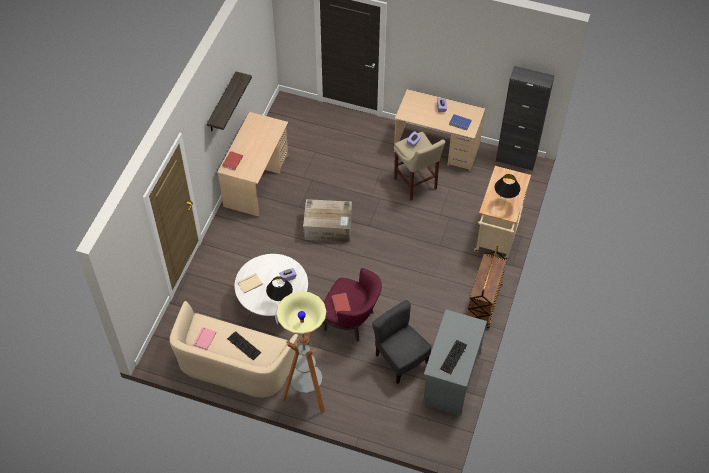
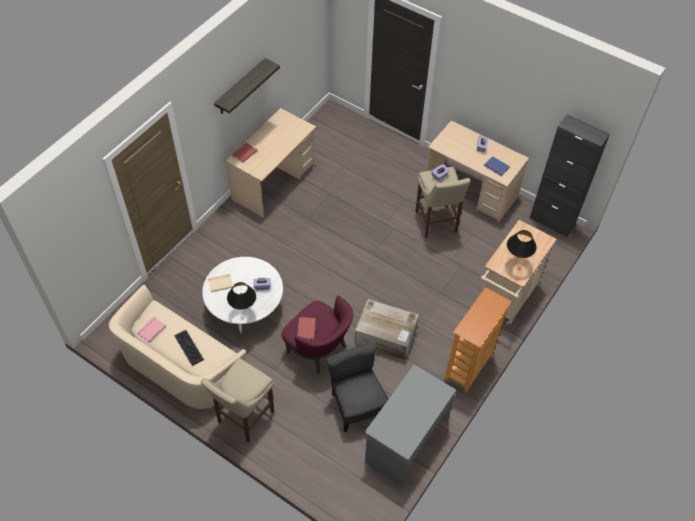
camera: 15 degrees right, 0 degrees up
(307, 395) = (243, 418): floor lamp -> beige stool
(328, 227) = (330, 245): cardboard box -> cardboard box (386, 336)
(453, 357) = (404, 422): keyboard -> none
(484, 303) = (469, 367): brown cart -> bookcase

